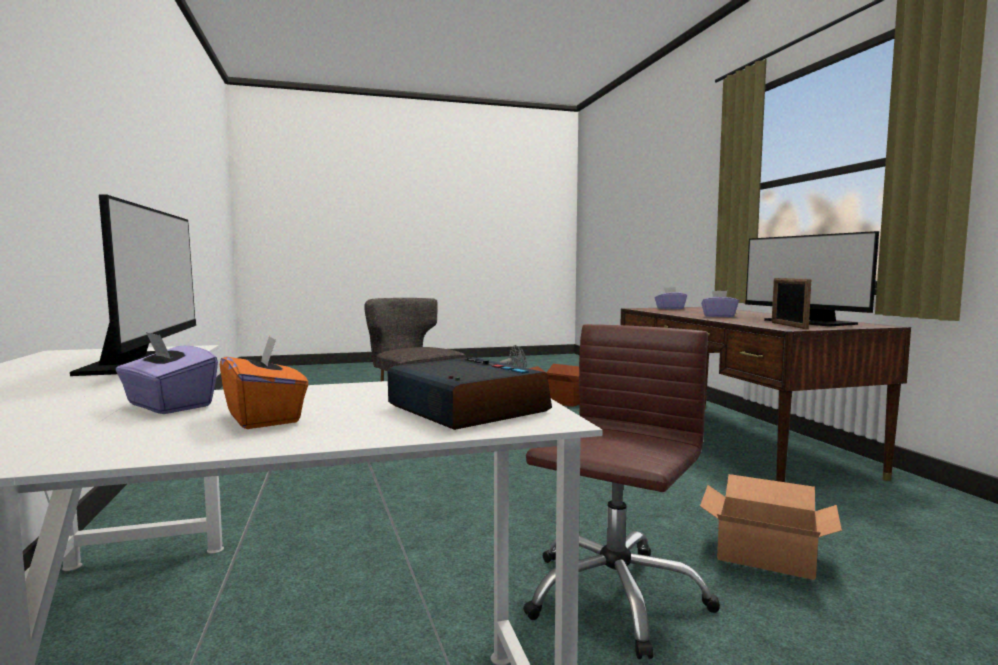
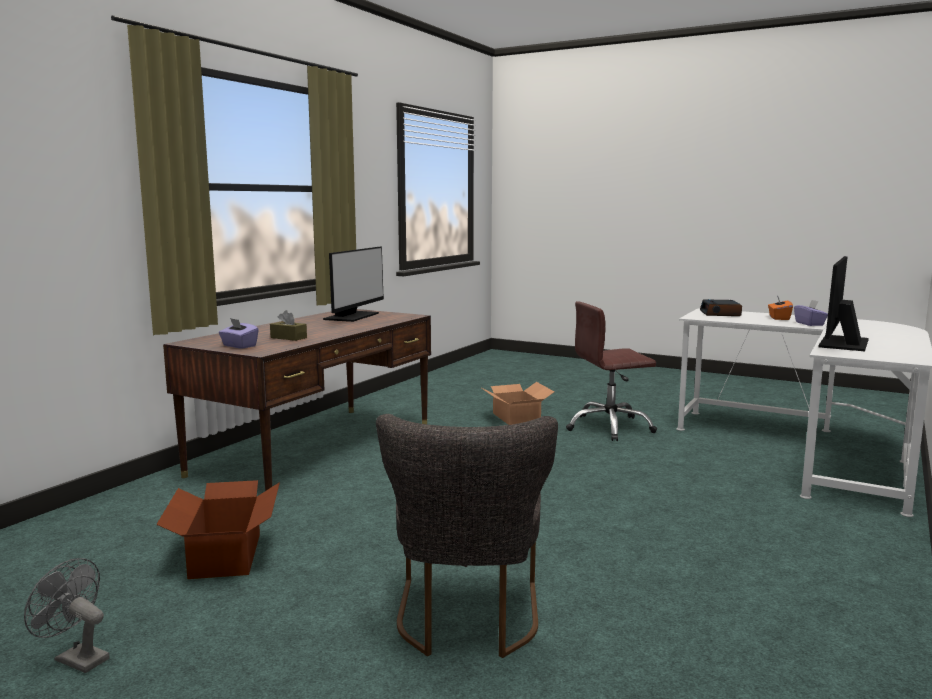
camera: 135 degrees left, 5 degrees up
(688, 312) = (288, 338): none -> brown tissue box
(718, 316) = (332, 329): purple tissue box -> none
(788, 325) = (391, 317): picture frame -> none

